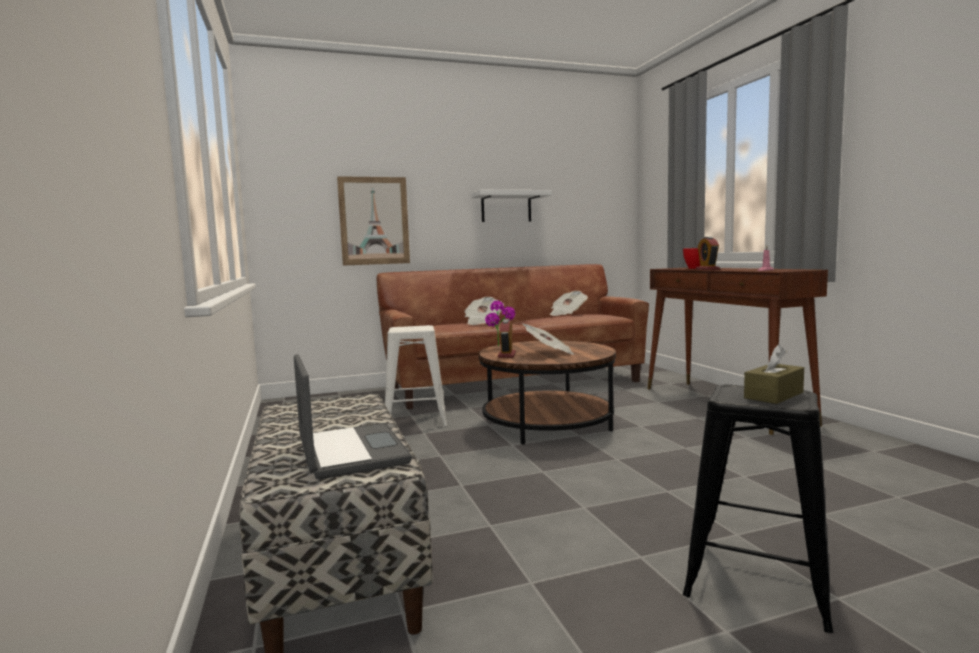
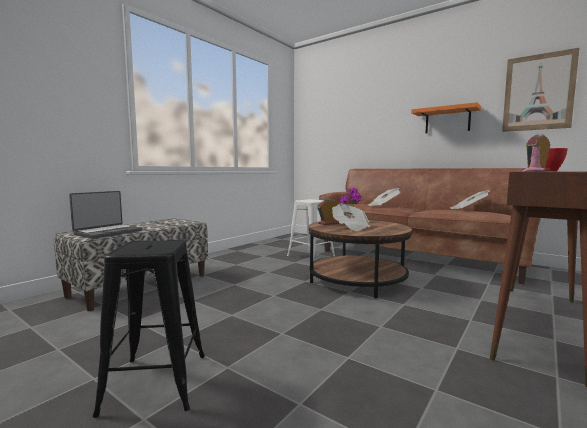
camera: 55 degrees right, 0 degrees up
(374, 221) = (353, 136): picture -> picture (538, 92)
(506, 207) = (447, 120): white shelf -> orange shelf
(773, 395) = (149, 247): brown tissue box -> none

